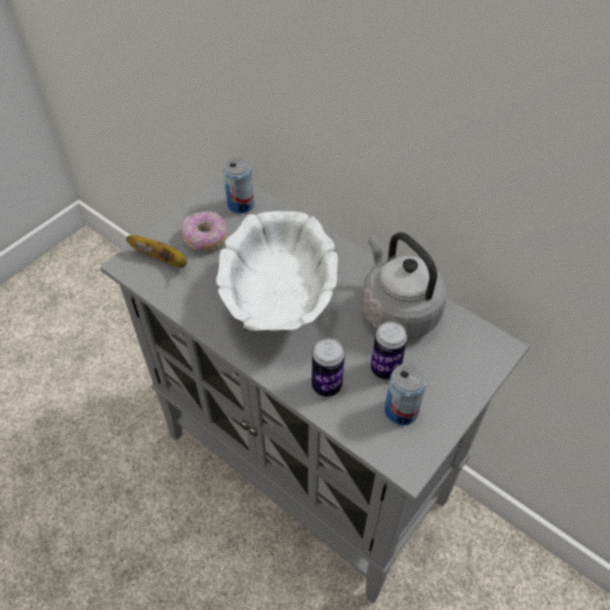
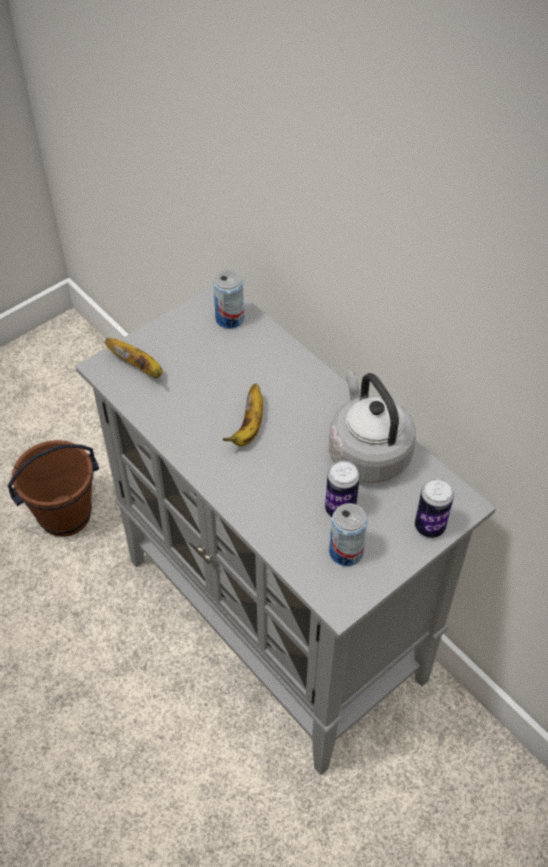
camera: 10 degrees right, 0 degrees up
(105, 403) = (65, 515): none -> brown bucket
(206, 238) = (186, 351): donut -> none
(280, 302) = (249, 427): white bowl -> banana
(326, 385) = (277, 516): can -> can (429, 527)

